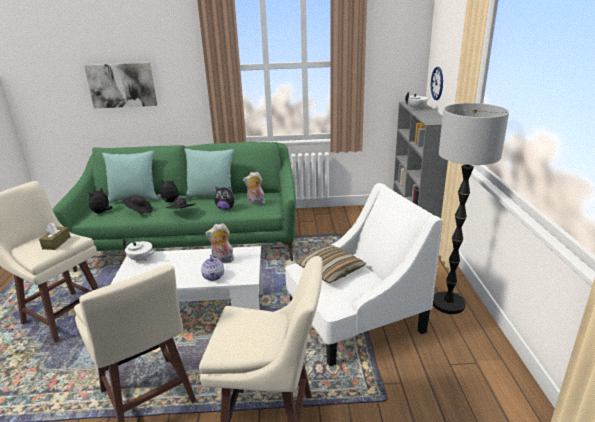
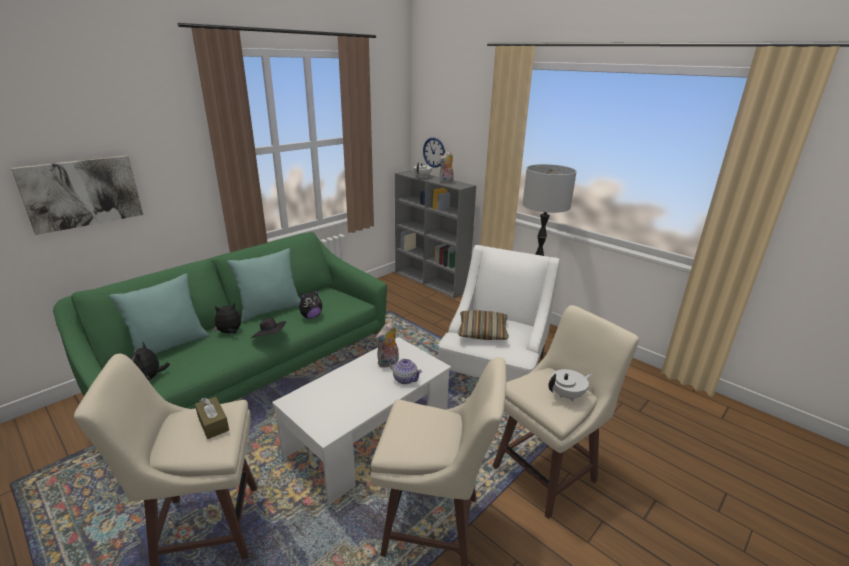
camera: 45 degrees left, 0 degrees up
(139, 211) = (209, 356): black hat -> none
(141, 259) = (302, 400): white teapot -> white teapot (567, 395)
(255, 203) = (331, 301): plush toy -> plush toy (446, 182)

